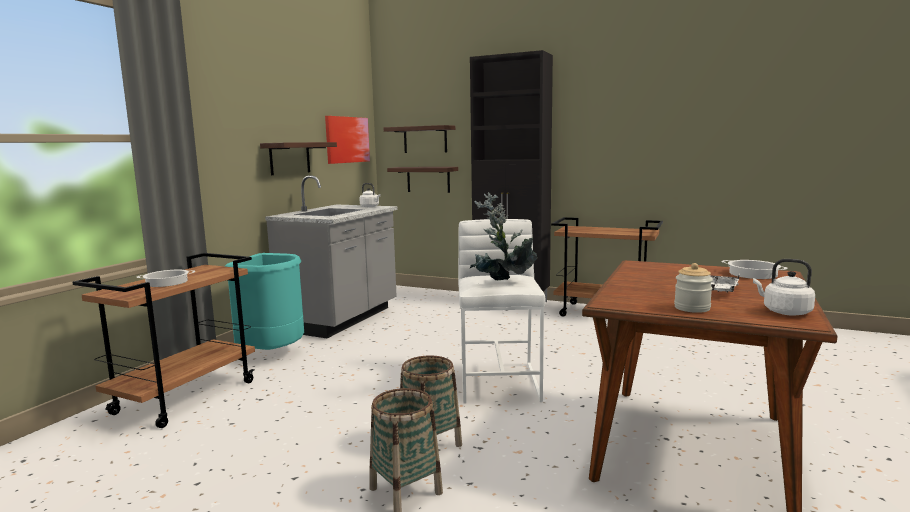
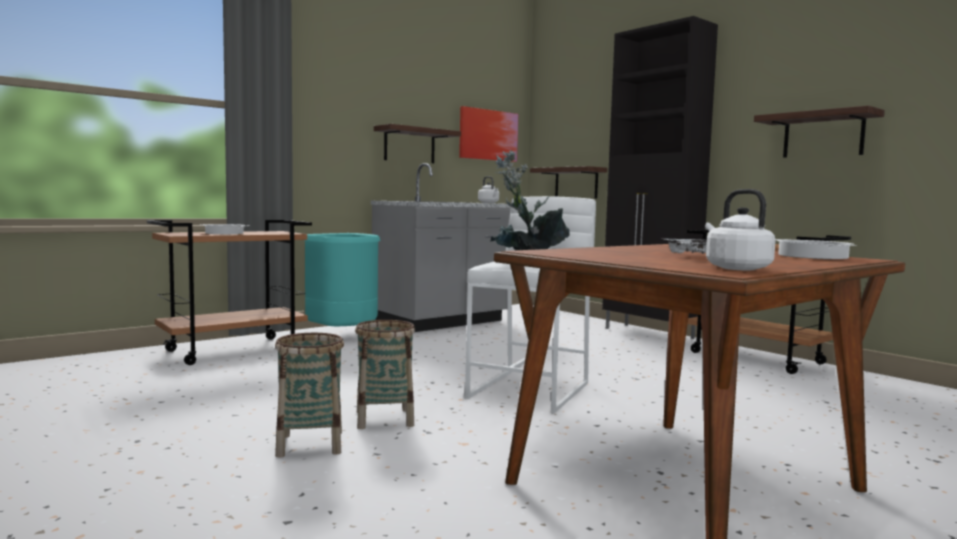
camera: 25 degrees right, 5 degrees down
(425, 139) = (576, 137): shelf -> shelf (823, 135)
(692, 308) = (619, 259): jar -> none

